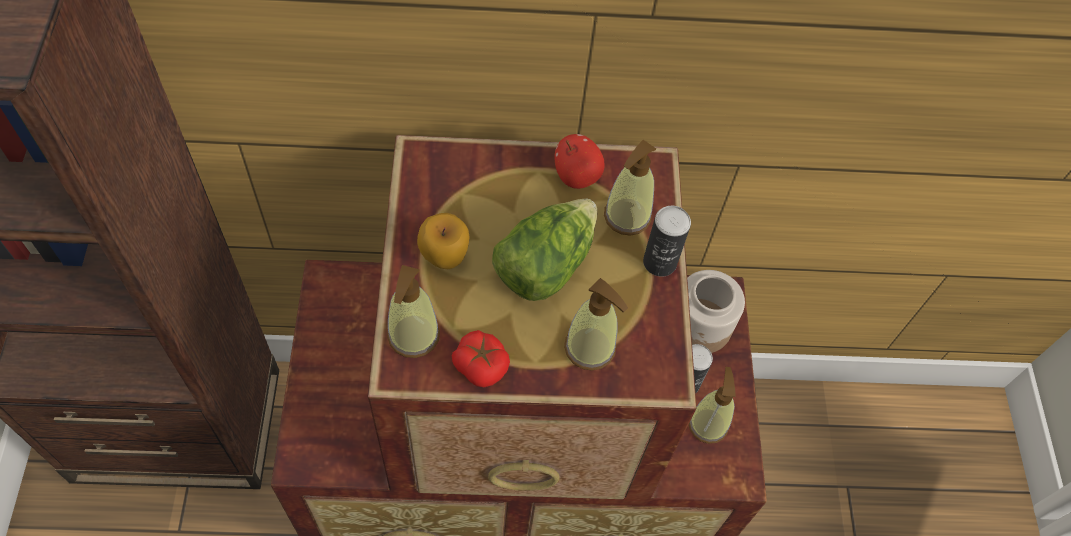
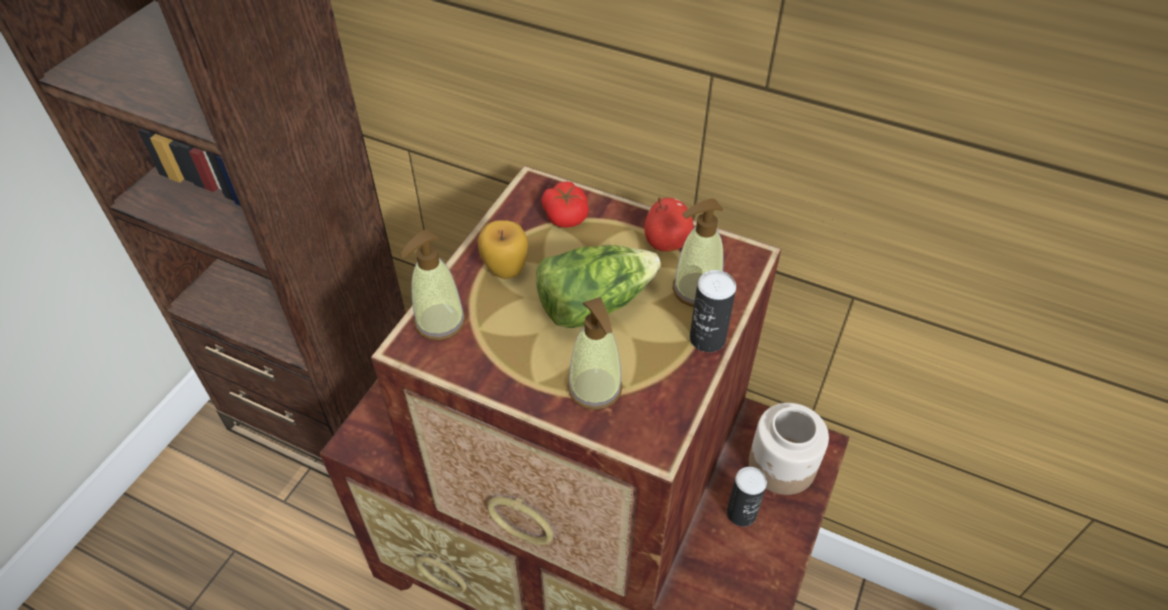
camera: 30 degrees right, 10 degrees down
(481, 365) = (484, 366): tomato -> tomato (566, 215)
(708, 424) = (745, 561): soap dispenser -> none

